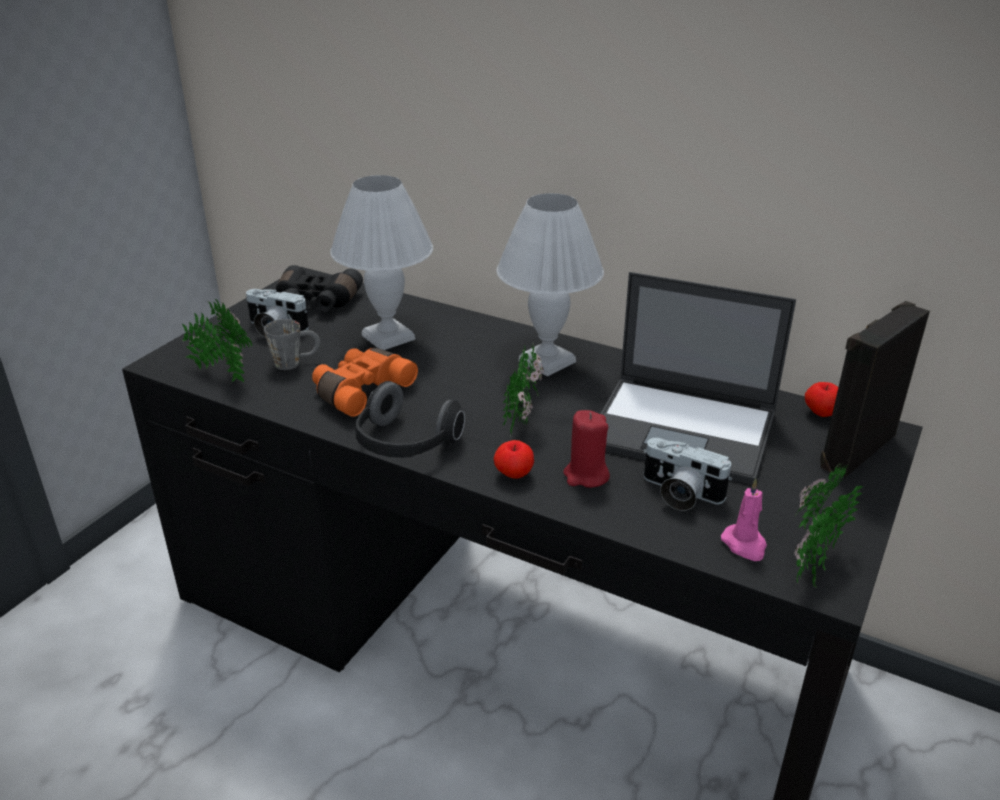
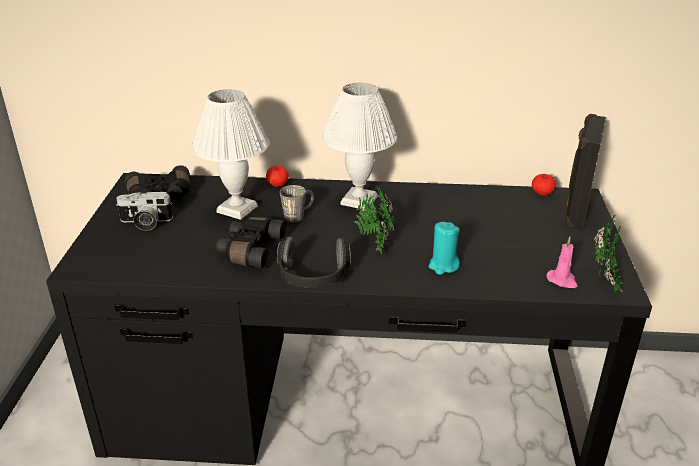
camera: 25 degrees left, 0 degrees up
(222, 373) = (134, 264): potted plant -> none
(296, 362) = (184, 242): grey mug -> grey mug (299, 215)
(360, 391) = (250, 250): orange binoculars -> black binoculars
(513, 474) = (399, 277): apple -> apple (277, 185)
(586, 475) = (443, 266): red candle -> turquoise candle
(679, 494) = (504, 261): camera -> none
(685, 429) = (476, 222): laptop -> none

